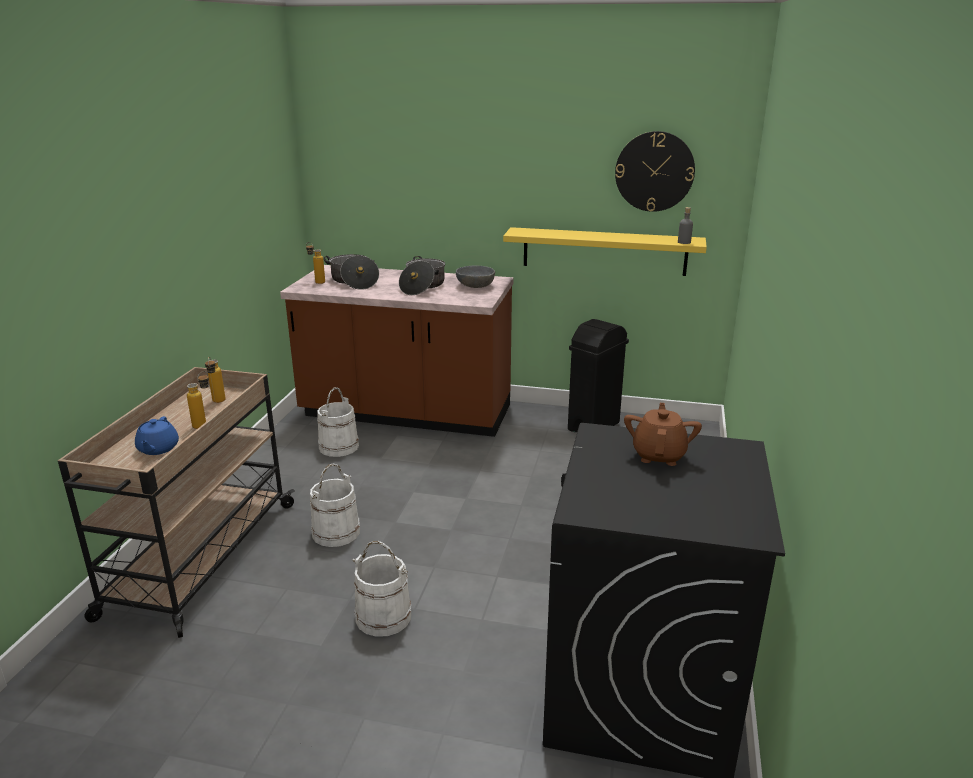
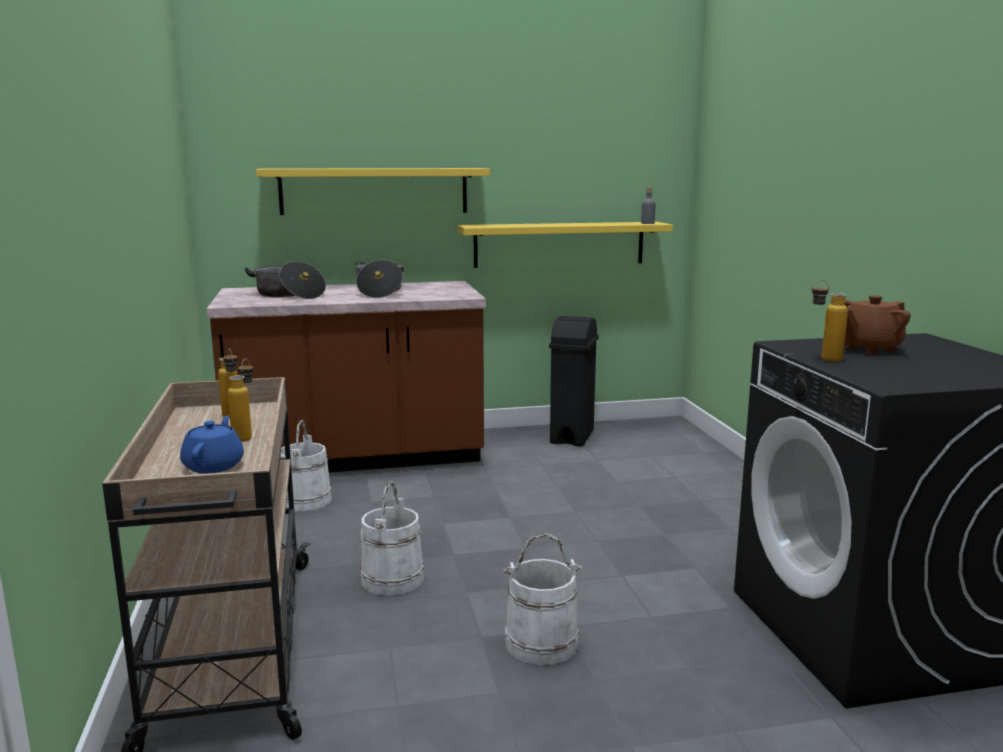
camera: 25 degrees left, 10 degrees down
(158, 449) = (214, 466): blue teapot -> blue teapot turned 150 degrees counterclockwise
(317, 282) = (242, 298): bottle -> bottle (823, 359)
(440, 193) = (374, 191): none -> yellow shelf
(476, 286) = (438, 288): grey bowl -> none
(654, 171) = (605, 156): wall clock -> none
(659, 455) = (869, 349): brown teapot -> brown teapot turned 105 degrees counterclockwise

